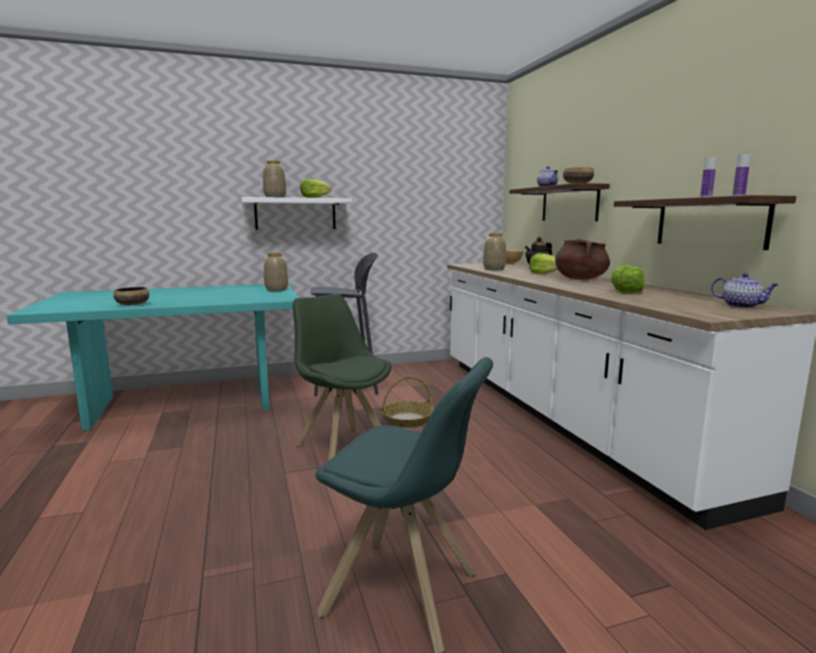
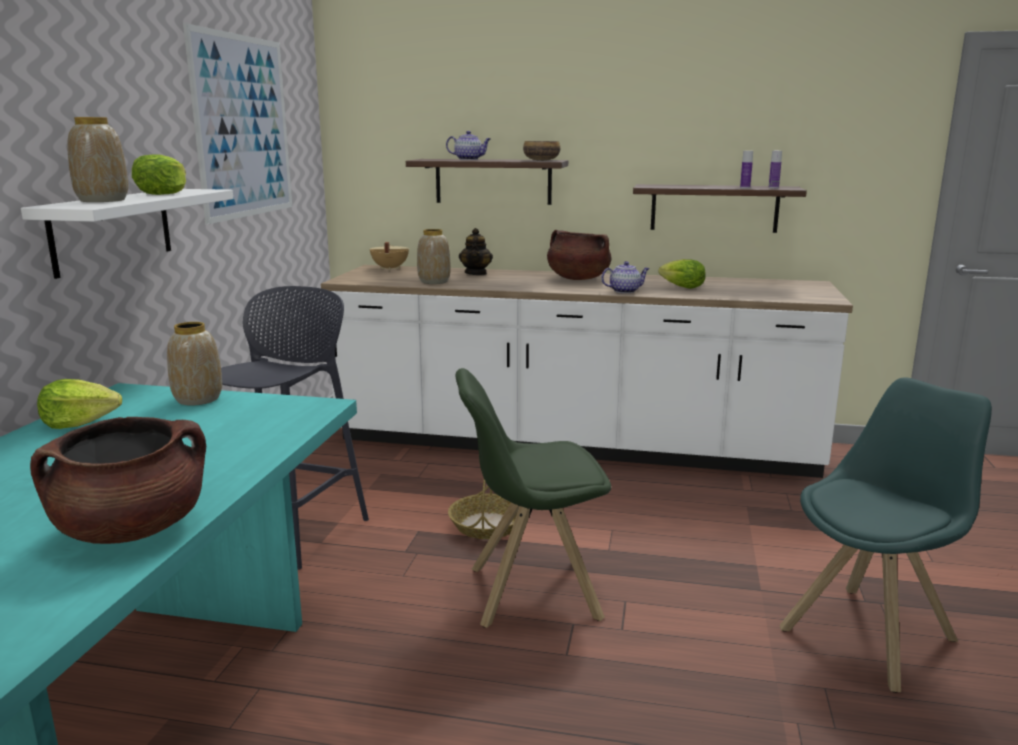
camera: 60 degrees left, 5 degrees up
(133, 304) = (132, 529): bowl -> brown cooking pot
(413, 171) = (243, 127): none -> picture
(544, 274) = (513, 278): lettuce -> lettuce (79, 422)
(741, 306) = (791, 285): teapot -> teapot (625, 291)

